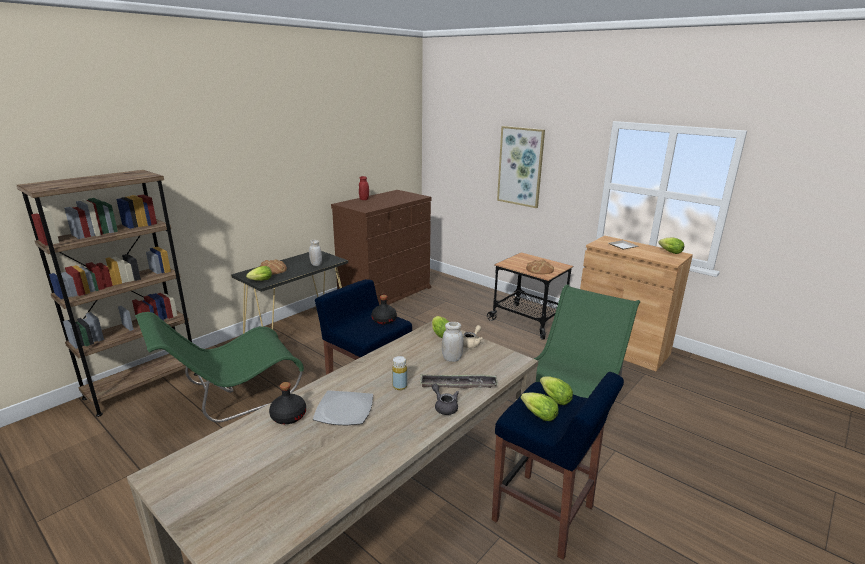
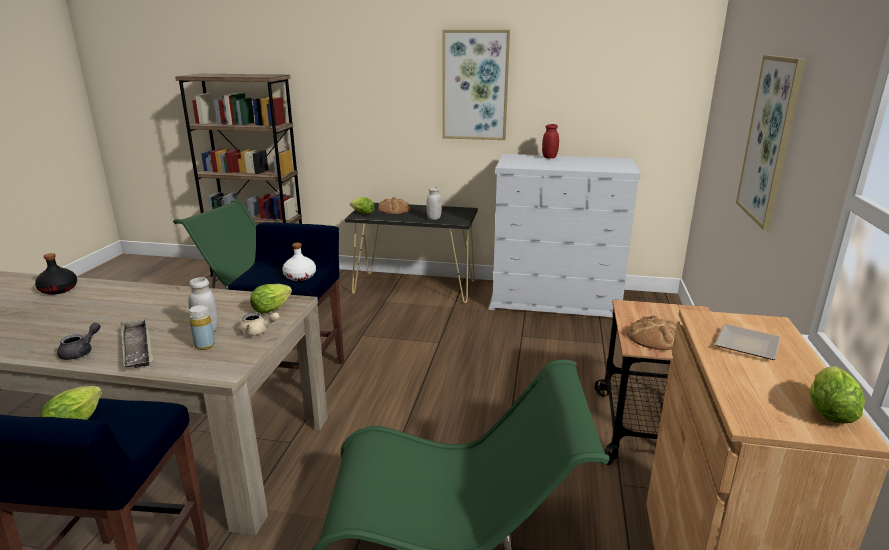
camera: 60 degrees right, 0 degrees up
(305, 157) = (475, 86): none -> picture
(345, 410) = (72, 307): plate -> none
(384, 320) = (300, 276): black bottle -> white bottle
(385, 294) = (556, 300): brown dresser -> white dresser
(399, 386) = (126, 319): yellow bottle -> yellow bottle (205, 345)
(553, 398) = (128, 426): lettuce -> none

